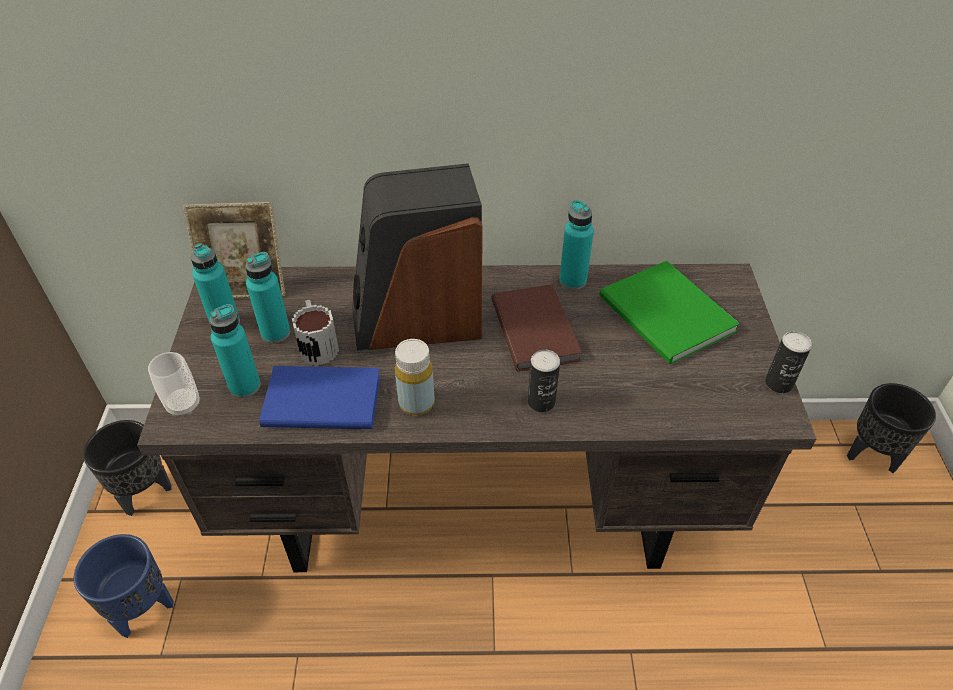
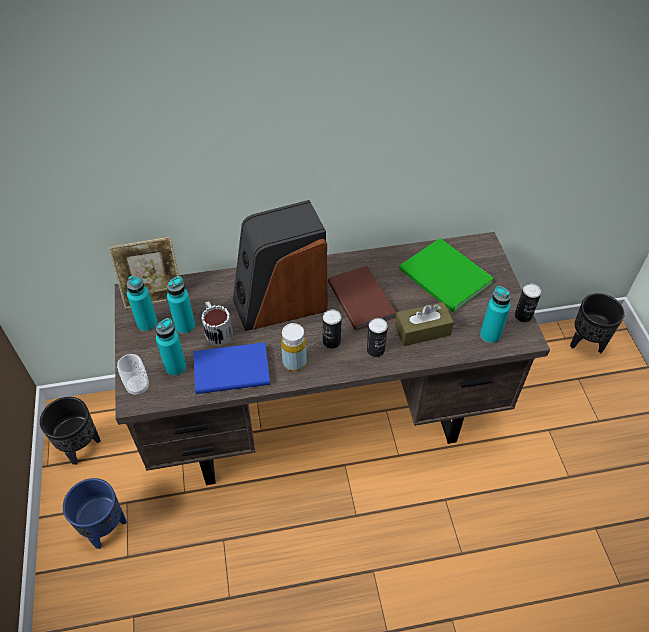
camera: 10 degrees left, 5 degrees up
(478, 381) = (331, 341): none -> can
(572, 280) = (379, 260): turquoise bottle -> turquoise bottle (490, 335)
(618, 384) = (422, 330): none -> brown tissue box

